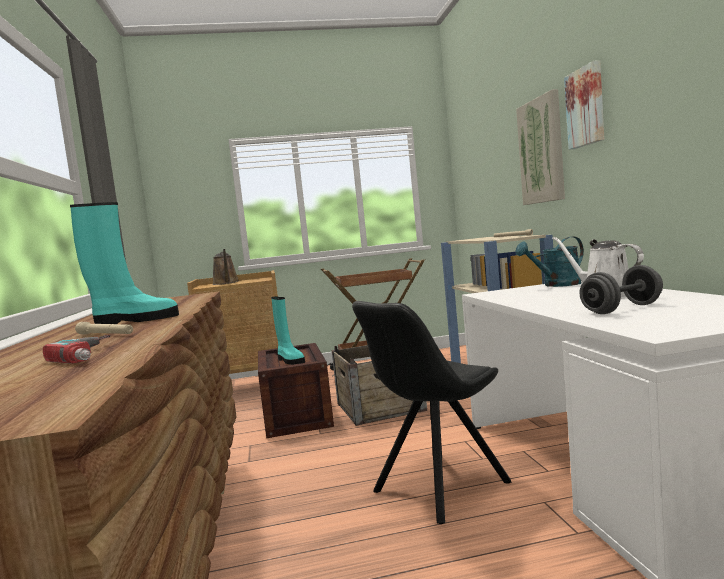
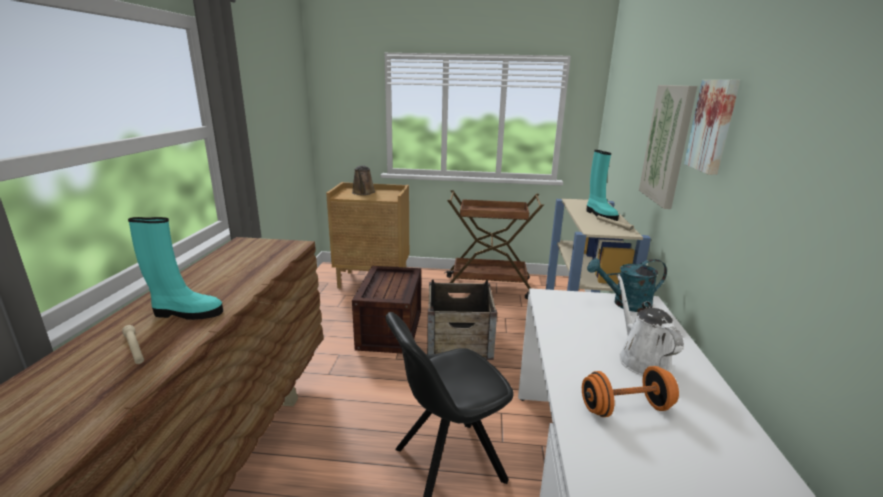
camera: 15 degrees right, 15 degrees up
(98, 353) = (80, 410): power drill -> none
(290, 360) = (387, 289): turquoise boot -> turquoise boot (600, 215)
(622, 309) = (625, 408): grey dumbbell -> orange dumbbell

